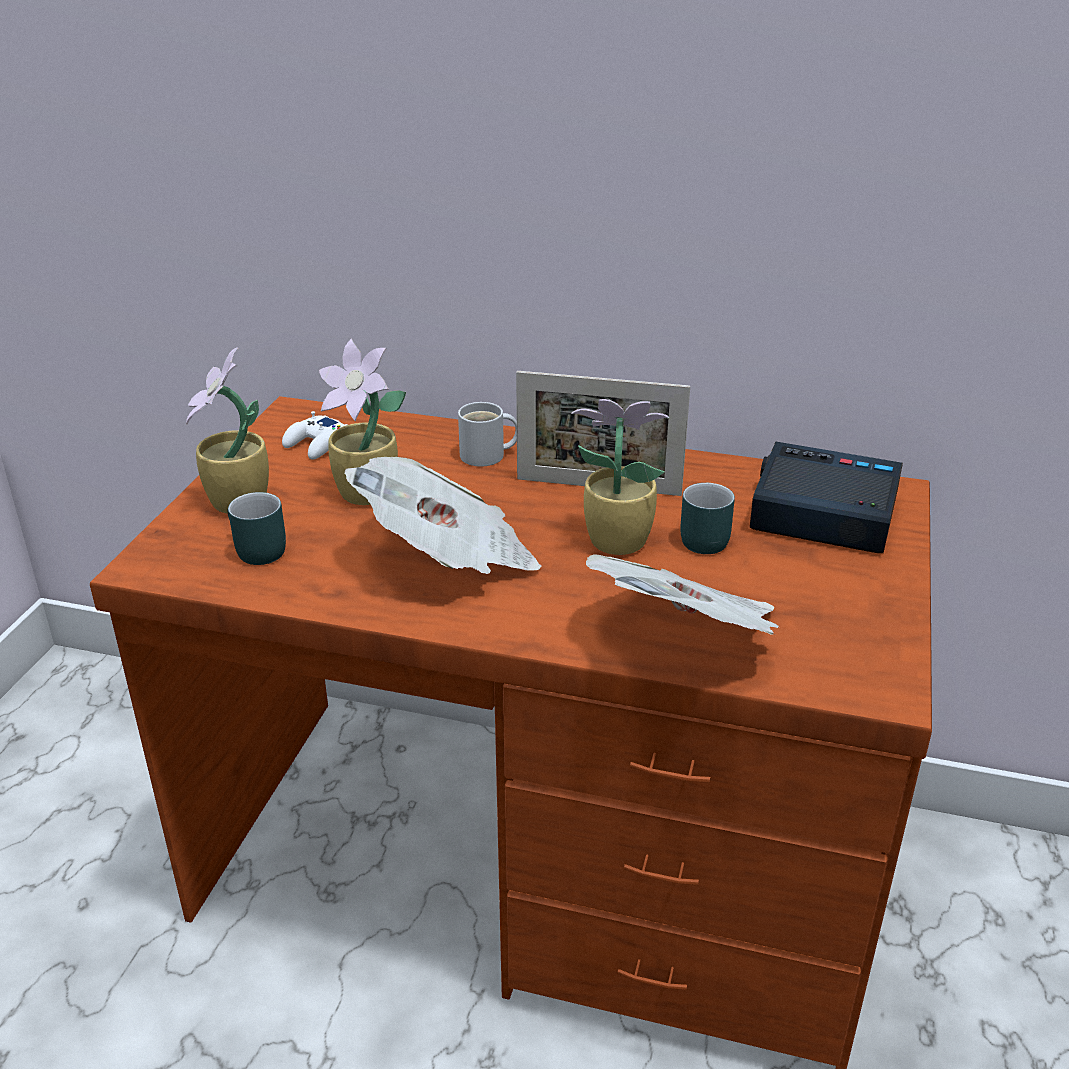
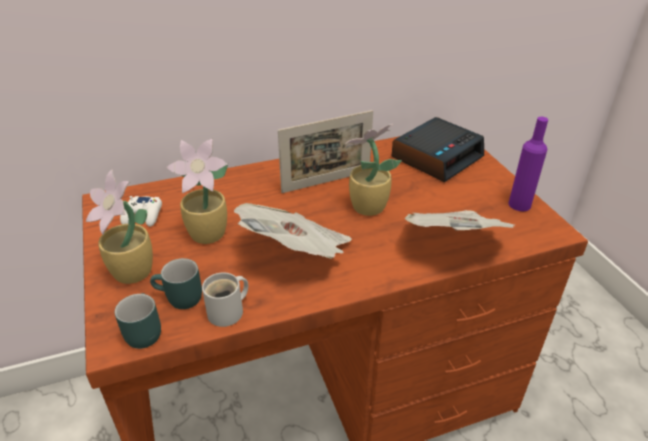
camera: 35 degrees left, 5 degrees up
(486, 456) = (251, 186): white mug -> white mug (229, 312)
(704, 538) = (403, 189): turquoise mug -> turquoise mug (141, 331)
(822, 513) = (437, 157): alarm clock -> alarm clock turned 150 degrees clockwise
(875, 631) = (519, 204): none -> purple bottle

